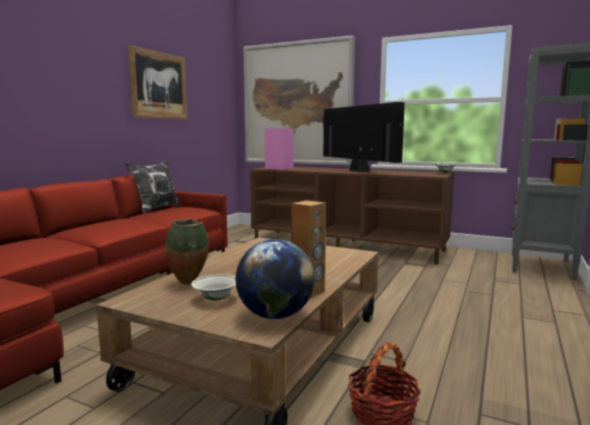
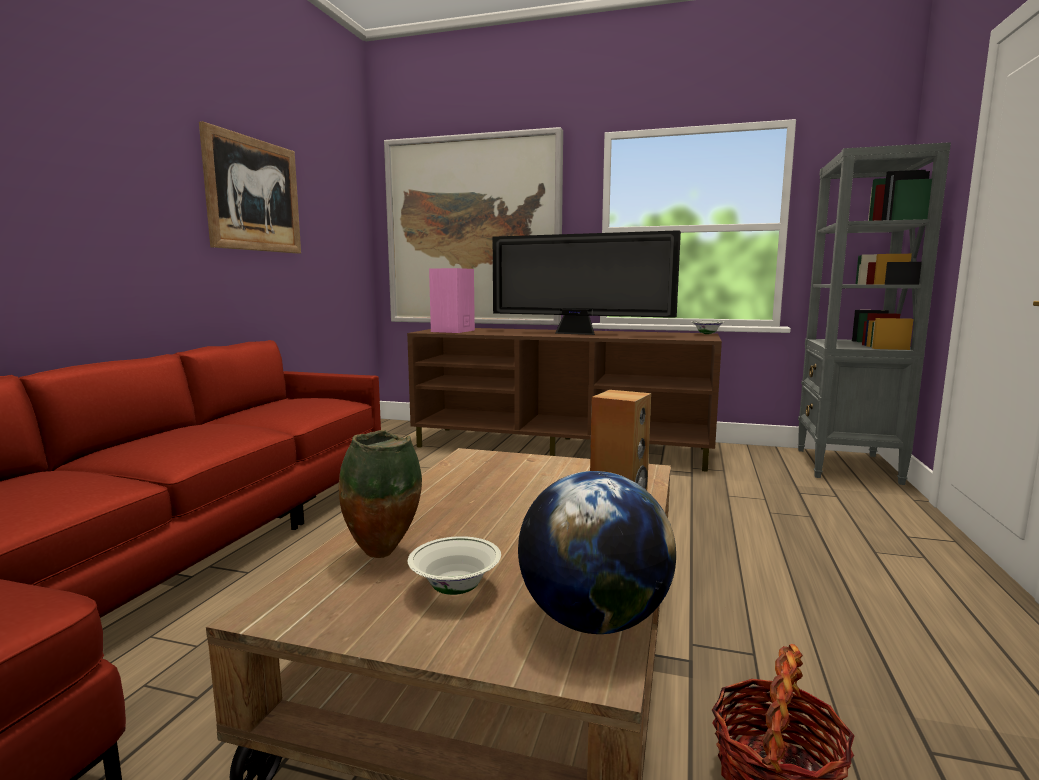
camera: 10 degrees left, 0 degrees up
(155, 209) = (258, 403): pillow -> none
(358, 171) = (579, 333): television -> television turned 150 degrees clockwise

